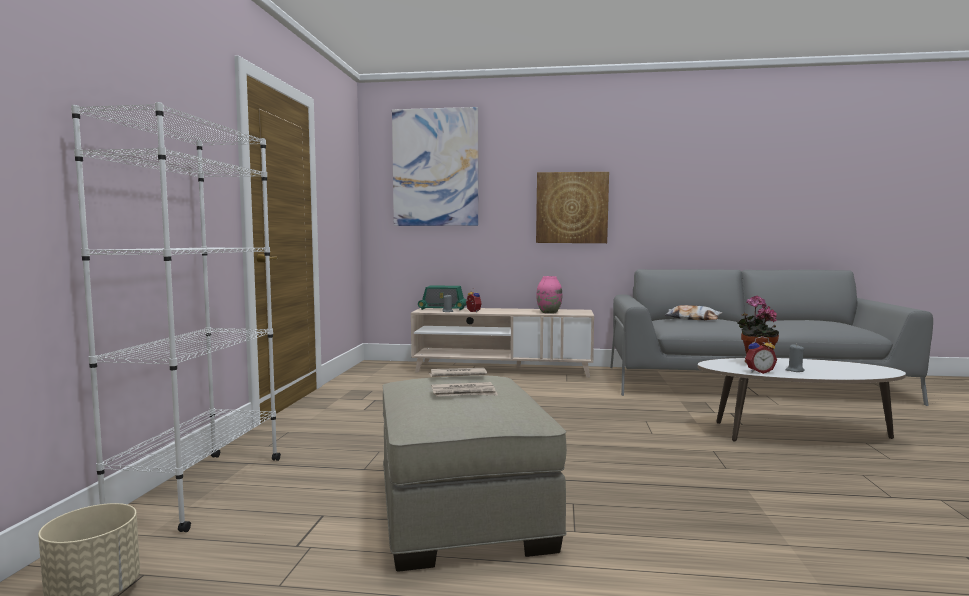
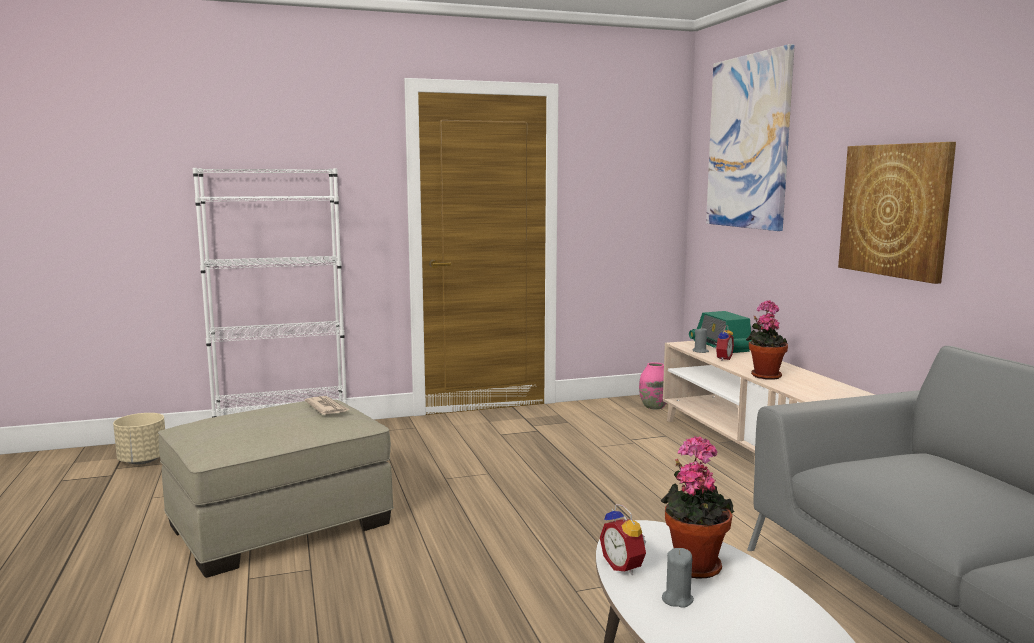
camera: 65 degrees right, 5 degrees up
(464, 393) = (258, 419): newspaper -> none
(519, 312) = (764, 375): none -> potted plant
(549, 312) = (798, 387): pink vase -> pink vase (653, 407)
(692, 318) = (939, 471): pillow -> none

